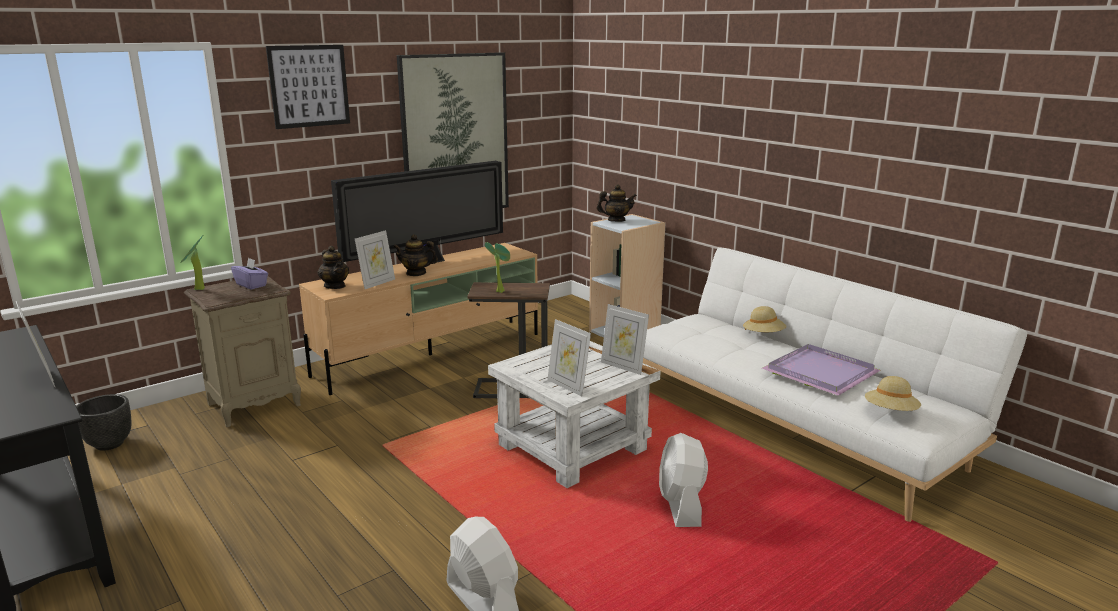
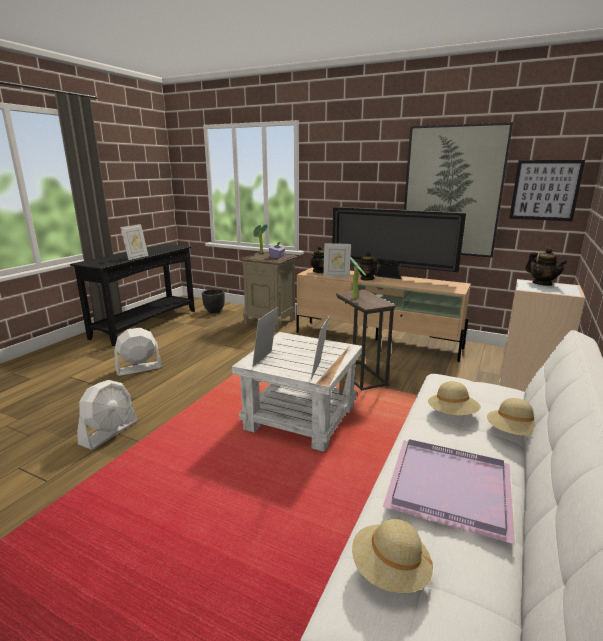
camera: 65 degrees right, 0 degrees up
(309, 86) = (347, 147): picture -> picture (545, 190)
(681, 505) = (249, 490): white fan -> white fan (139, 368)
(725, 344) = (452, 414): none -> beige hat

